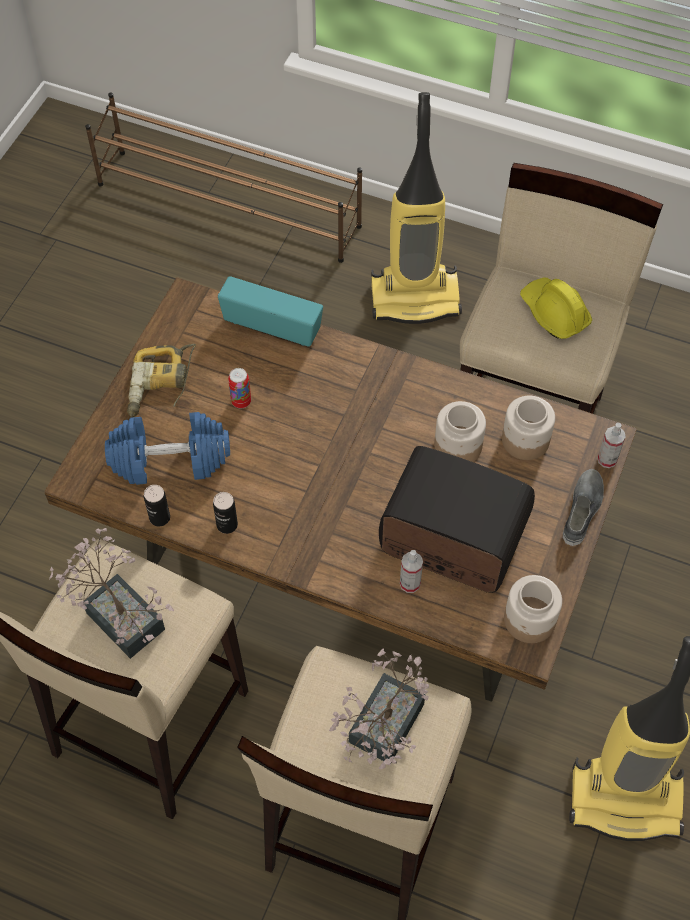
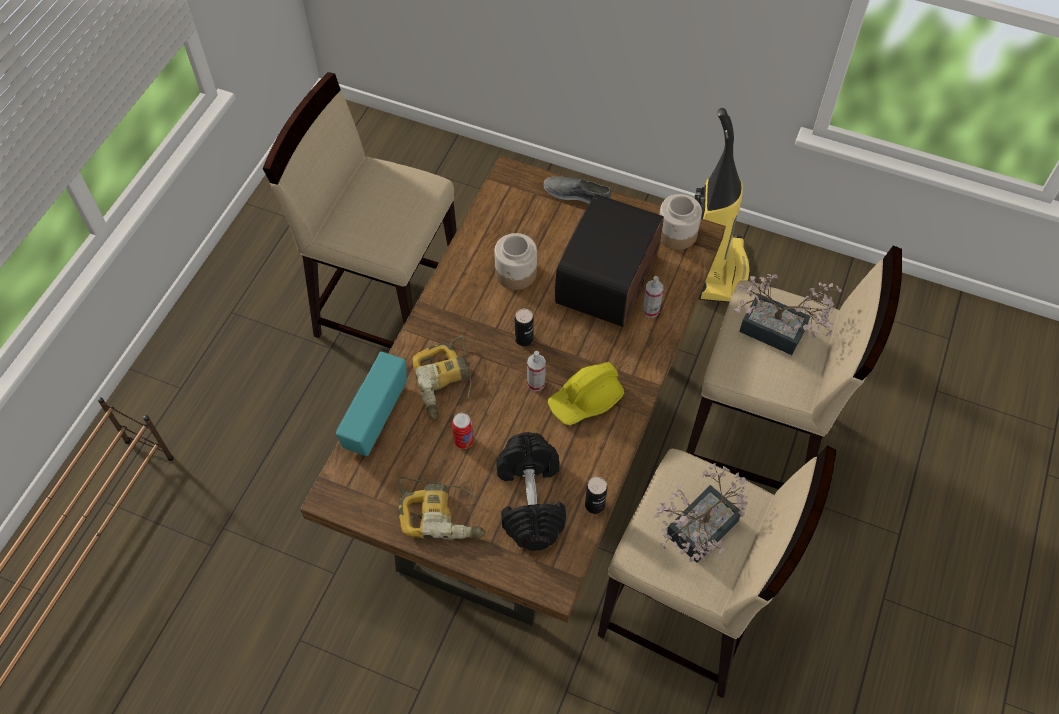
camera: 90 degrees left, 0 degrees up
(170, 460) = (530, 499): blue dumbbell -> black dumbbell
(227, 525) = (600, 448): can -> can (524, 339)
(312, 384) = (445, 382): none -> power drill
(415, 297) = (230, 392): vacuum cleaner -> none
(524, 440) = (510, 227): jar -> none
(554, 313) = (376, 200): yellow hard hat -> yellow hard hat (586, 399)
(607, 459) = (530, 176): spray bottle -> spray bottle (536, 383)

